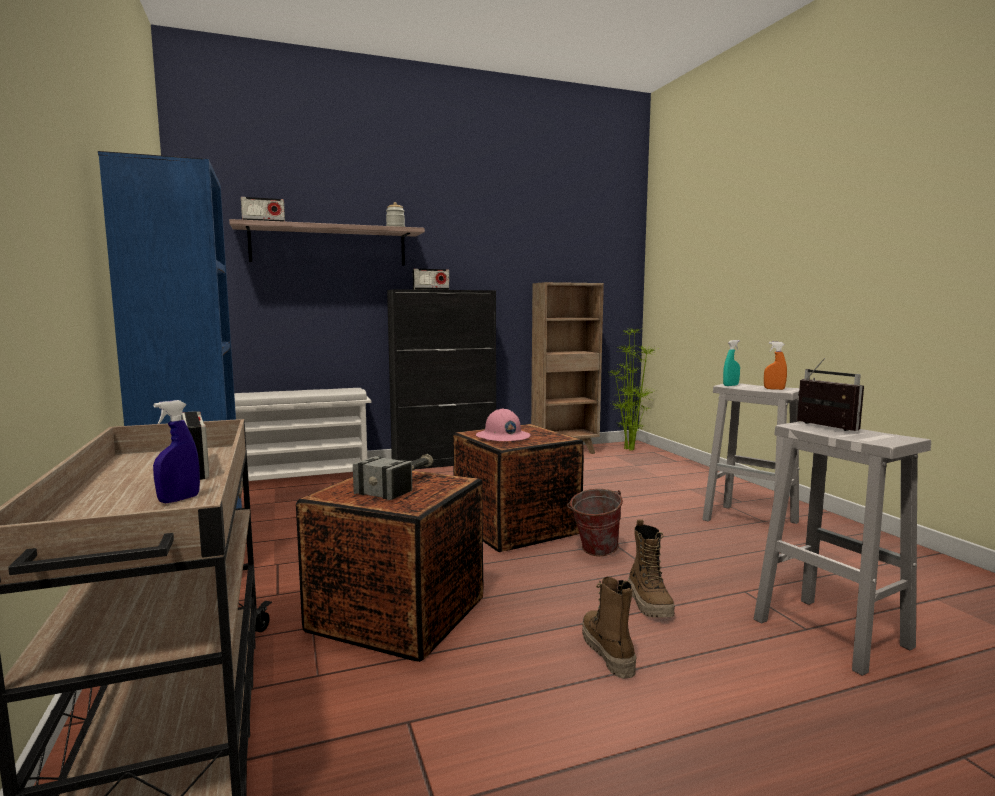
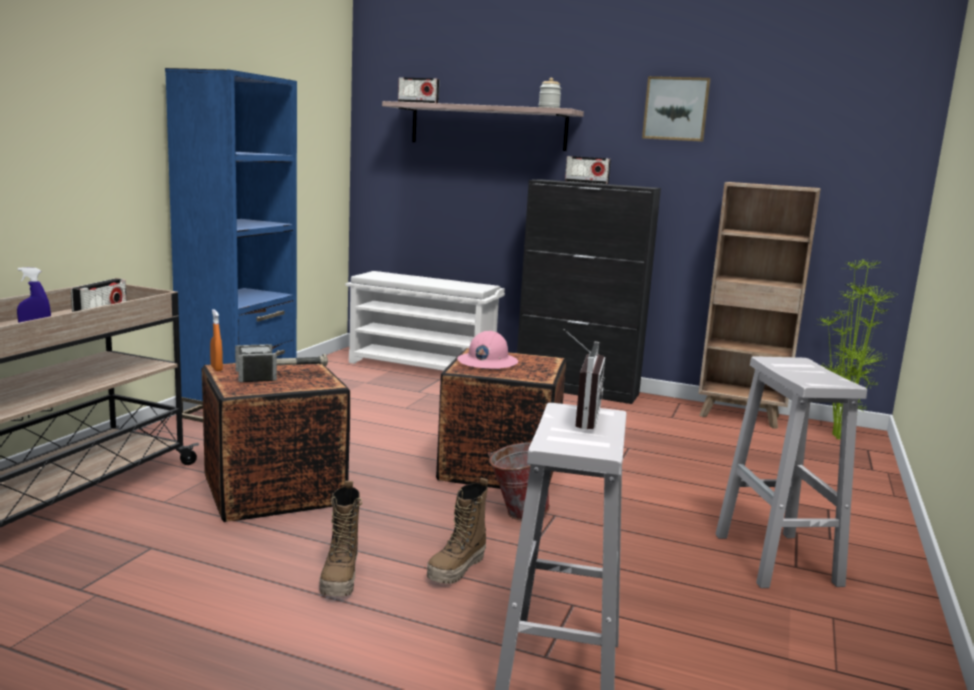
camera: 40 degrees right, 5 degrees up
(487, 230) = (676, 109): none -> picture
(607, 652) = (340, 579): boot -> boot turned 150 degrees clockwise
(730, 385) = (775, 361): turquoise spray bottle -> none
(774, 389) = (809, 377): orange spray bottle -> orange spray bottle (216, 368)

